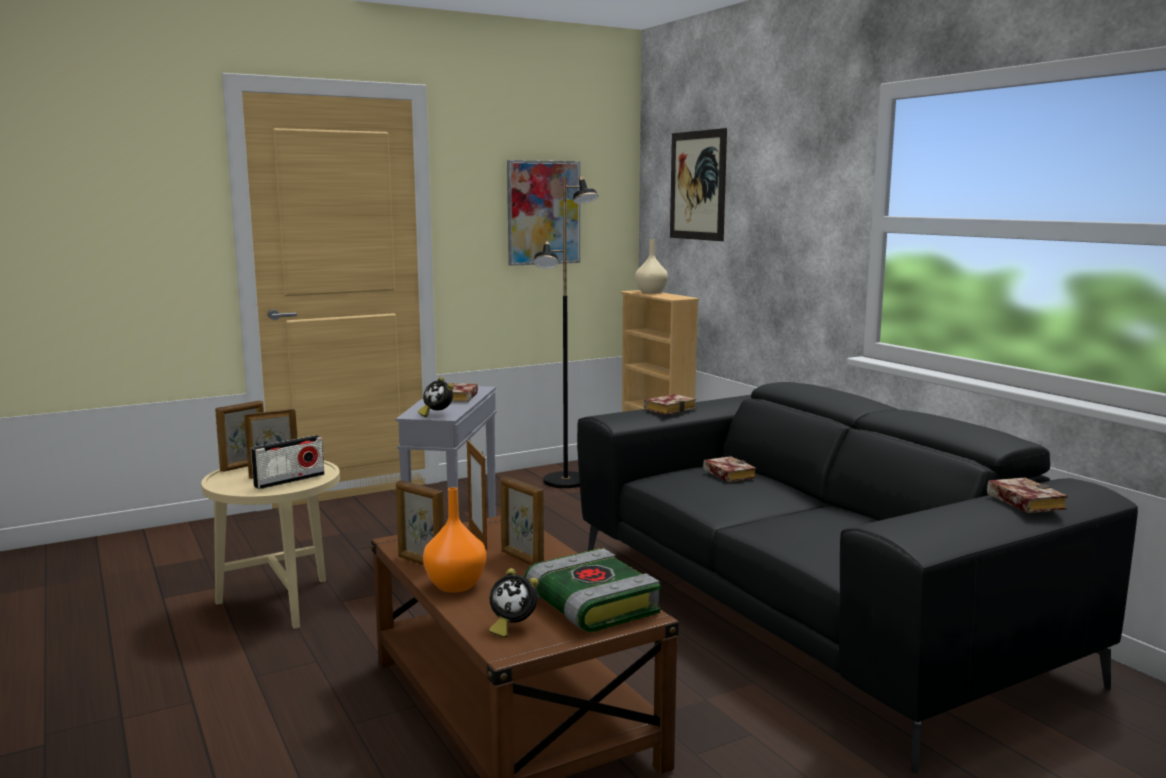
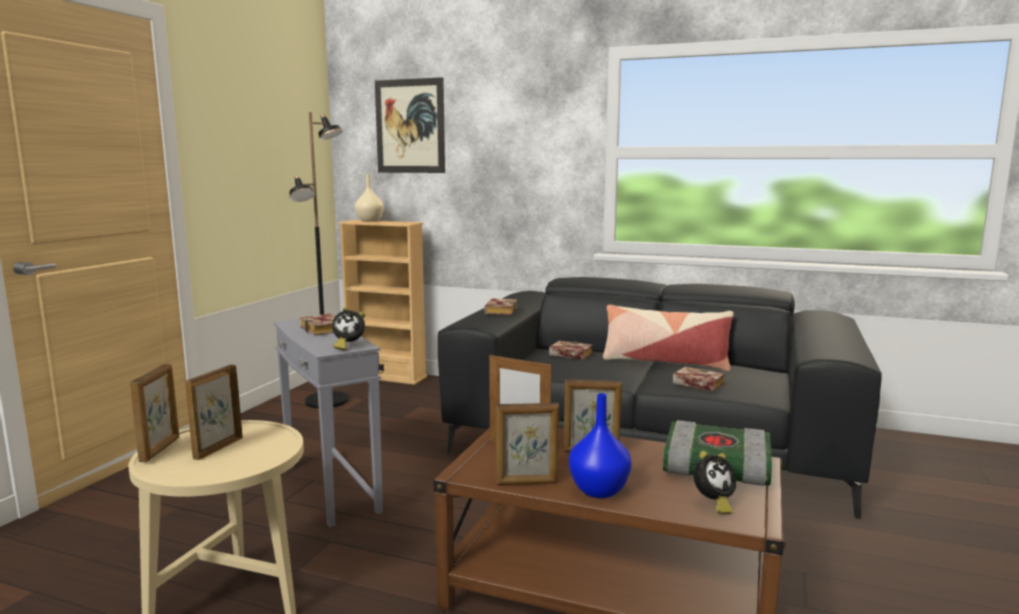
camera: 40 degrees left, 0 degrees up
(289, 480) = (257, 448): radio -> none
(457, 585) = (599, 490): orange vase -> blue vase
(543, 212) = (268, 149): picture -> none
(820, 506) = (665, 362): none -> pillow
(1021, 501) = (830, 326): book -> book (696, 383)

